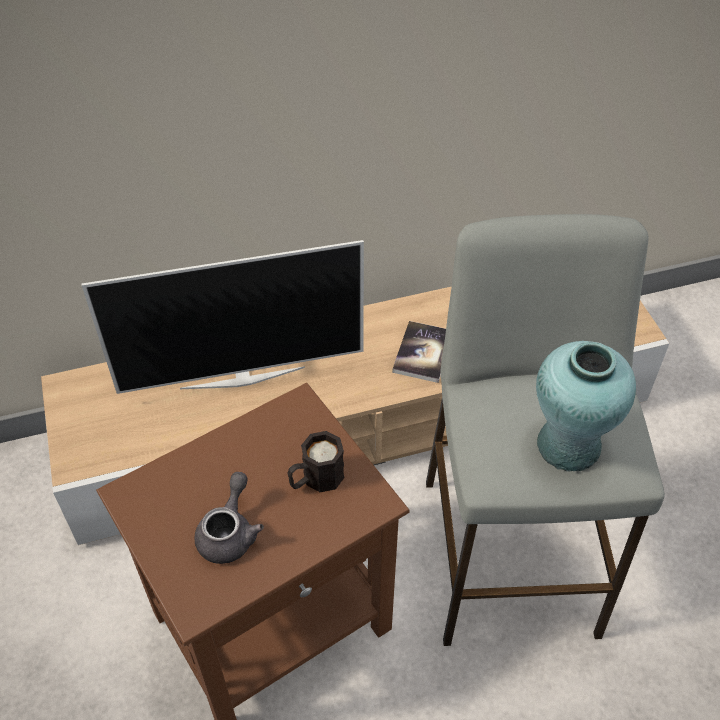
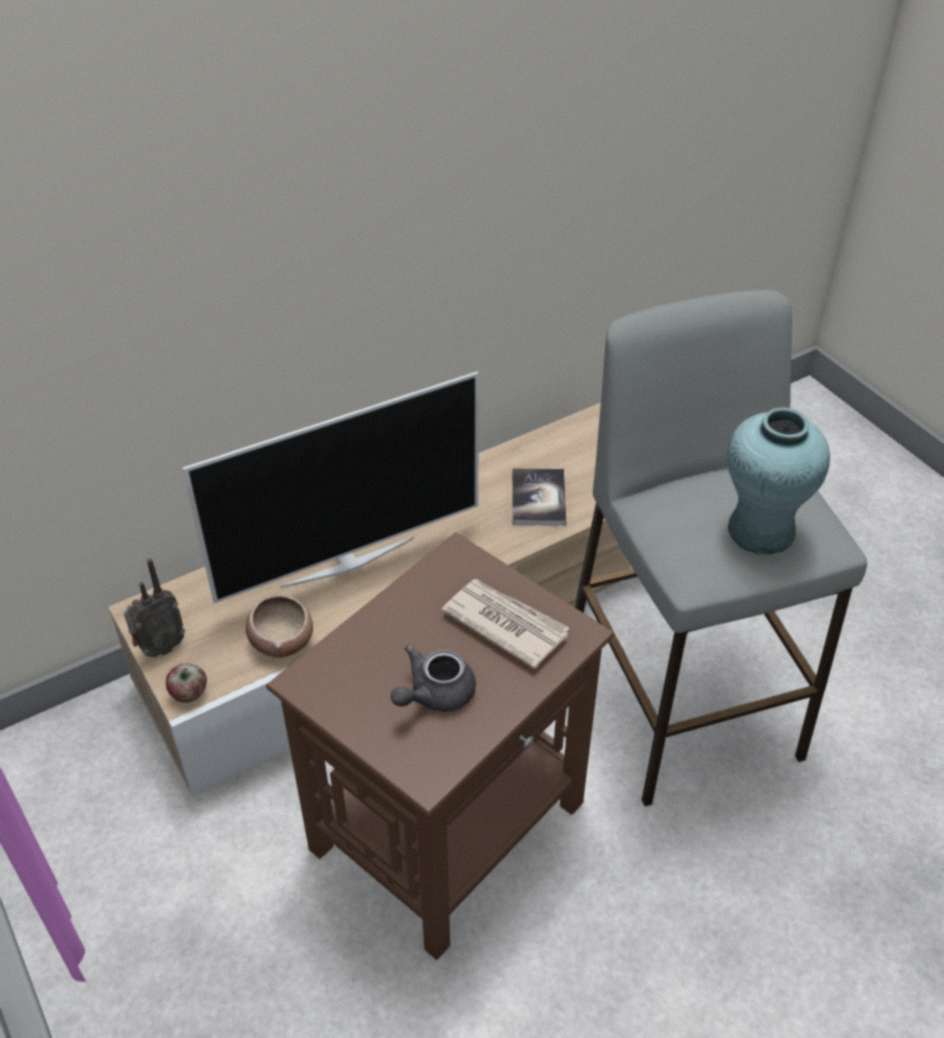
camera: 15 degrees left, 5 degrees down
(67, 421) = (160, 648): none -> radio
(76, 467) = (189, 694): none -> apple
(165, 435) = (281, 639): none -> bowl
(230, 532) = (434, 694): grey teapot -> grey teapot turned 135 degrees counterclockwise
(316, 479) = (505, 623): black mug -> newspaper

